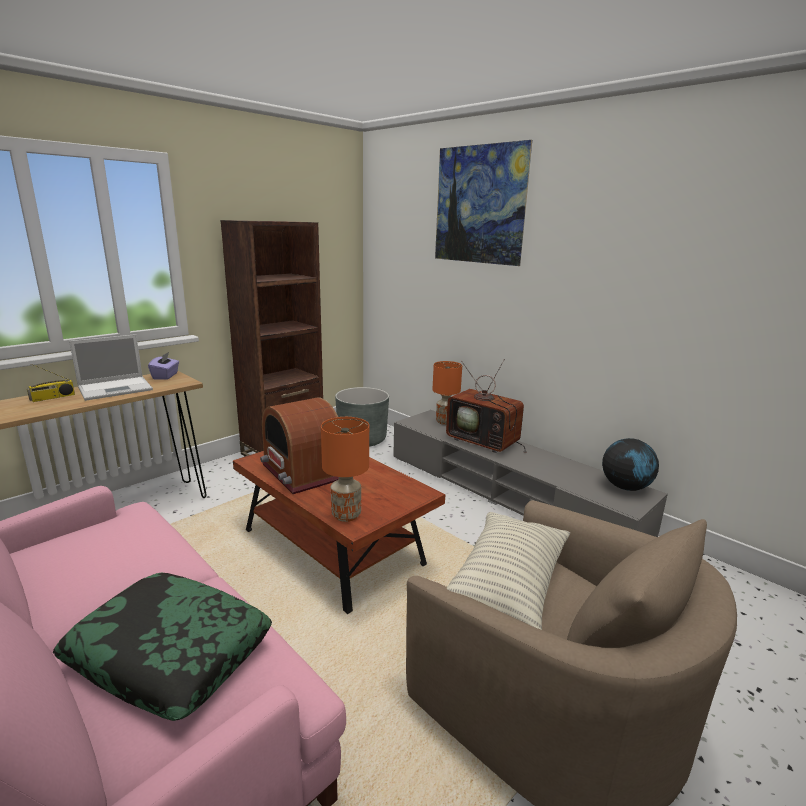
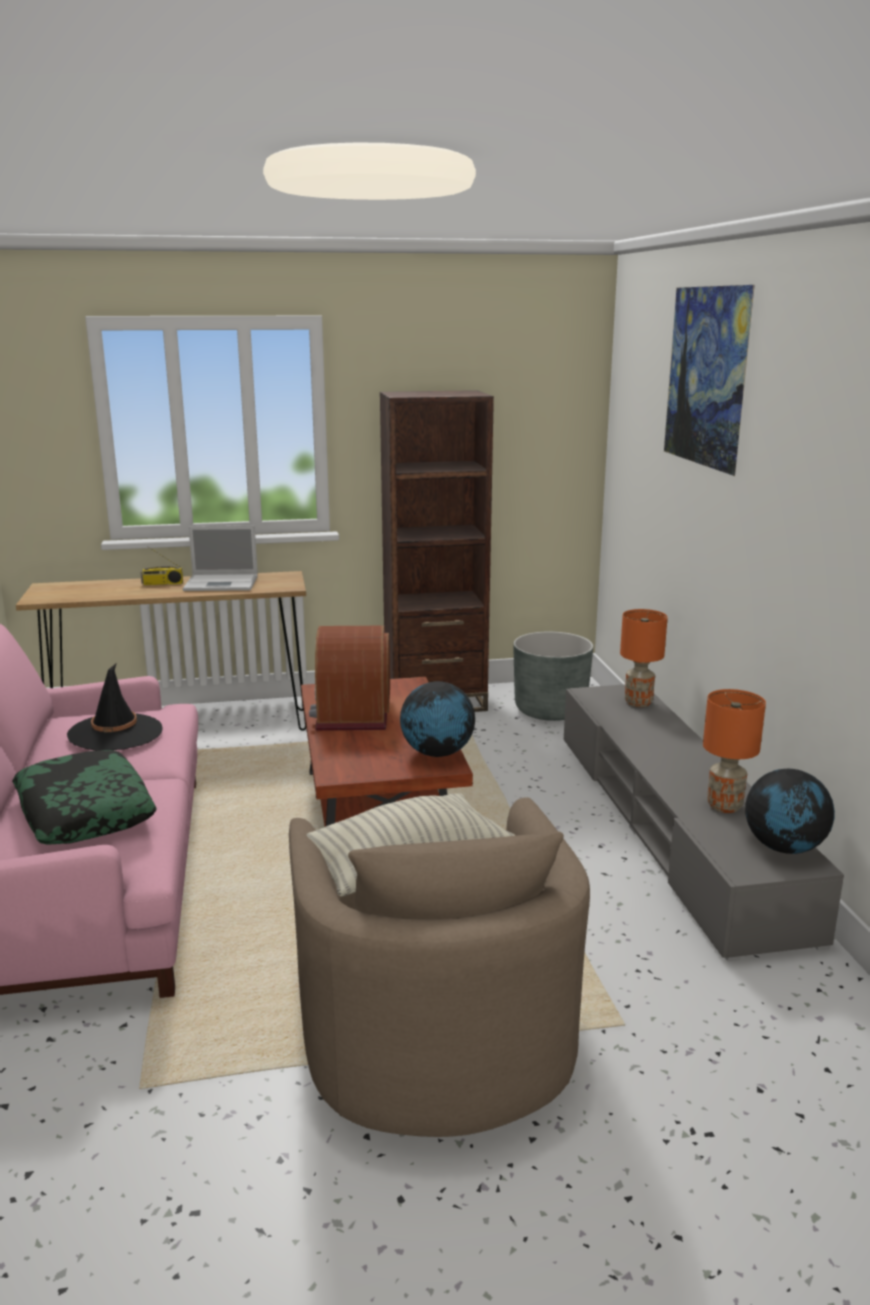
camera: 35 degrees right, 0 degrees up
(109, 552) = (115, 733): none -> black hat
(166, 376) = (281, 577): purple tissue box -> none
(345, 515) = (339, 762): orange table lamp -> orange table lamp (723, 806)
(403, 486) = (437, 753): none -> globe
(485, 442) = (659, 740): television -> none

